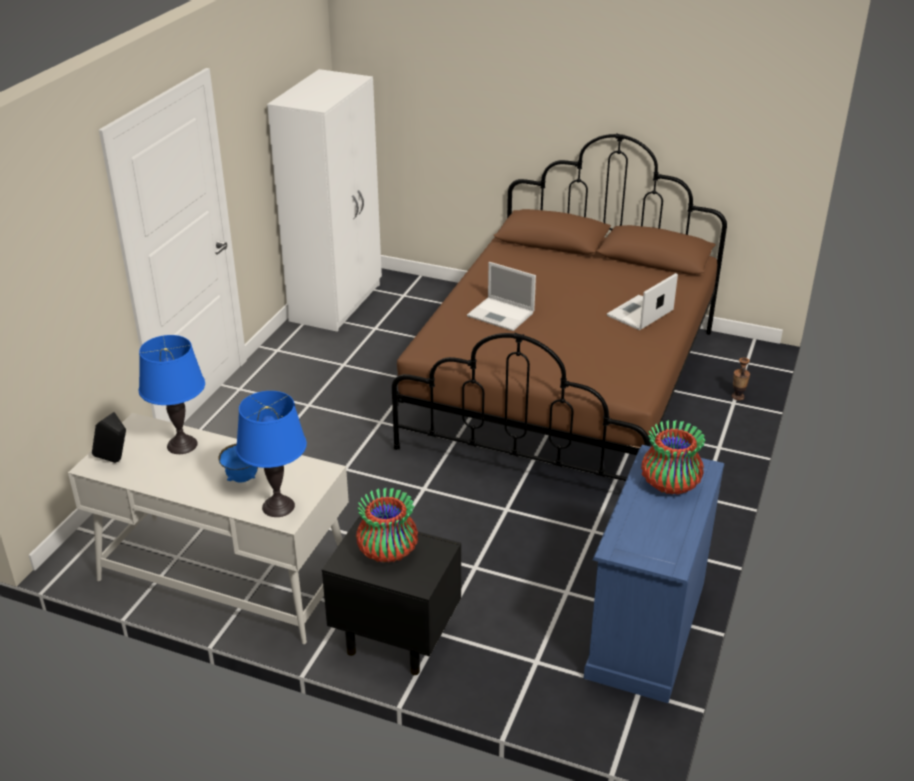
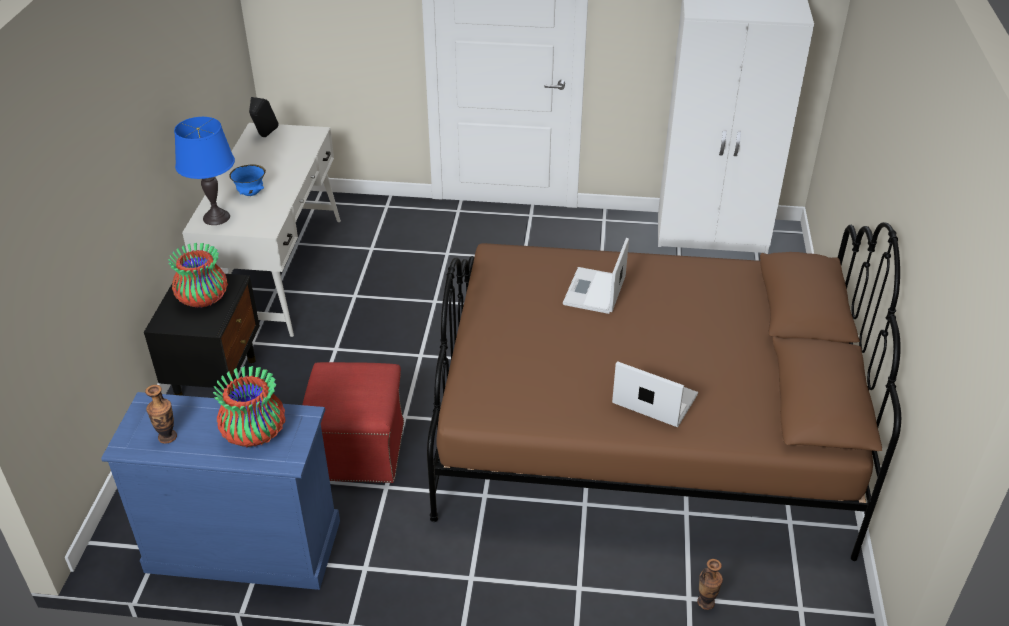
camera: 75 degrees right, 5 degrees up
(182, 445) = (290, 158): blue table lamp -> none
(541, 543) = (357, 449): none -> red ottoman
(665, 536) = (167, 437): none -> vase

